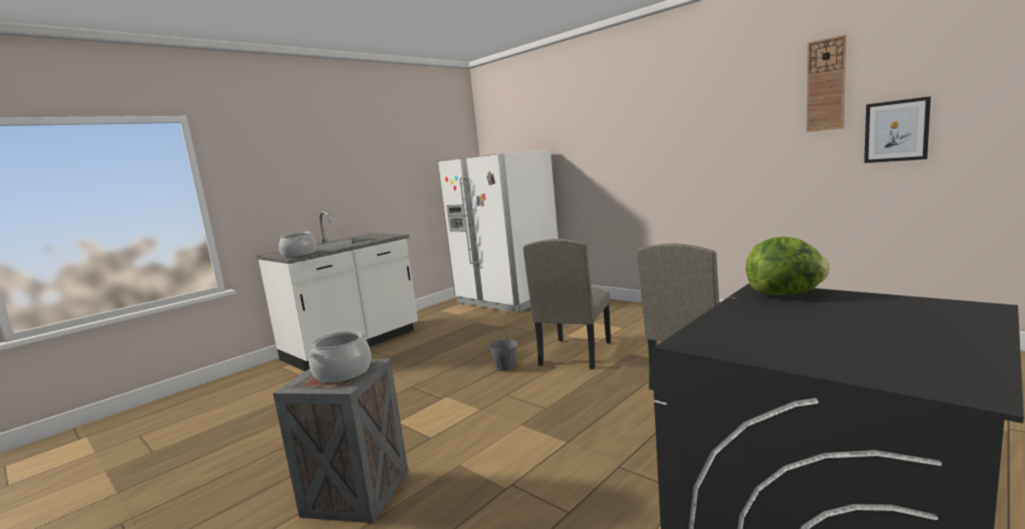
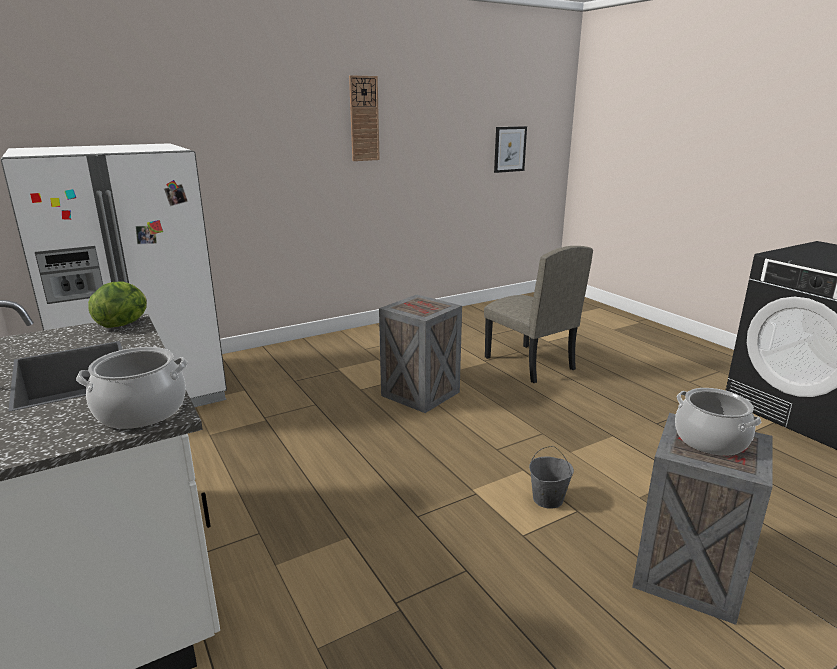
camera: 75 degrees left, 10 degrees up
(505, 367) = (417, 438): grey bucket -> grey bucket (547, 499)
(574, 353) = (420, 394): beige chair -> crate
(786, 294) = (788, 254): lettuce -> lettuce (124, 324)
(826, 85) = (474, 106): wall clock -> wall clock (364, 119)

